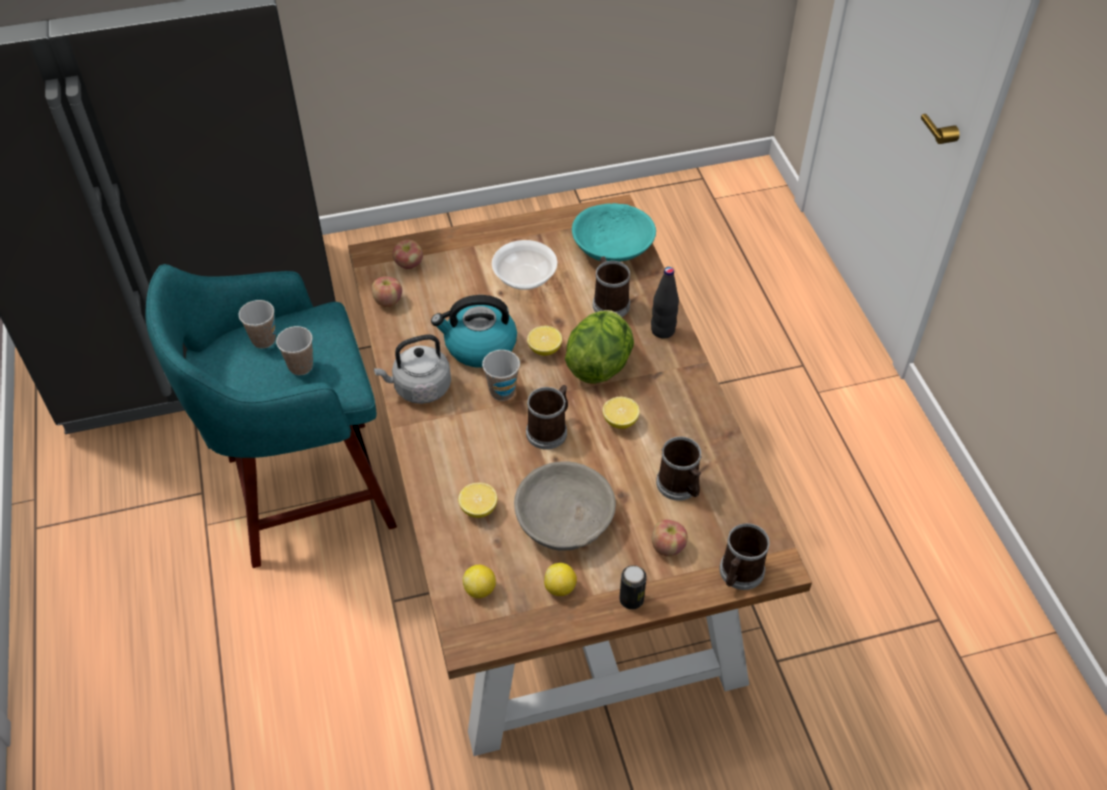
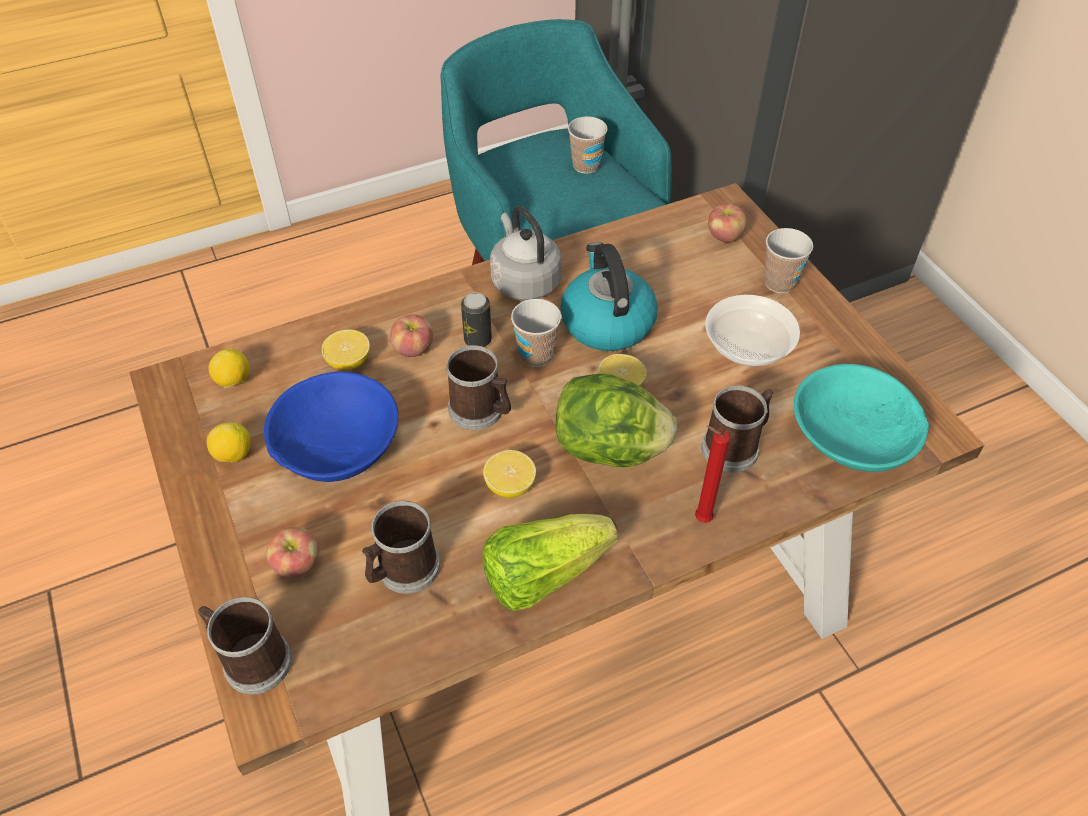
camera: 80 degrees right, 0 degrees up
(301, 366) = (555, 199): cup -> cup (779, 283)
(388, 301) = (656, 230): apple -> apple (413, 349)
(564, 519) = (337, 445): grey bowl -> blue bowl
(631, 599) = (213, 531): can -> can (477, 340)
(662, 330) = (700, 519): black bottle -> red candle
(693, 413) = (542, 574): none -> lettuce

